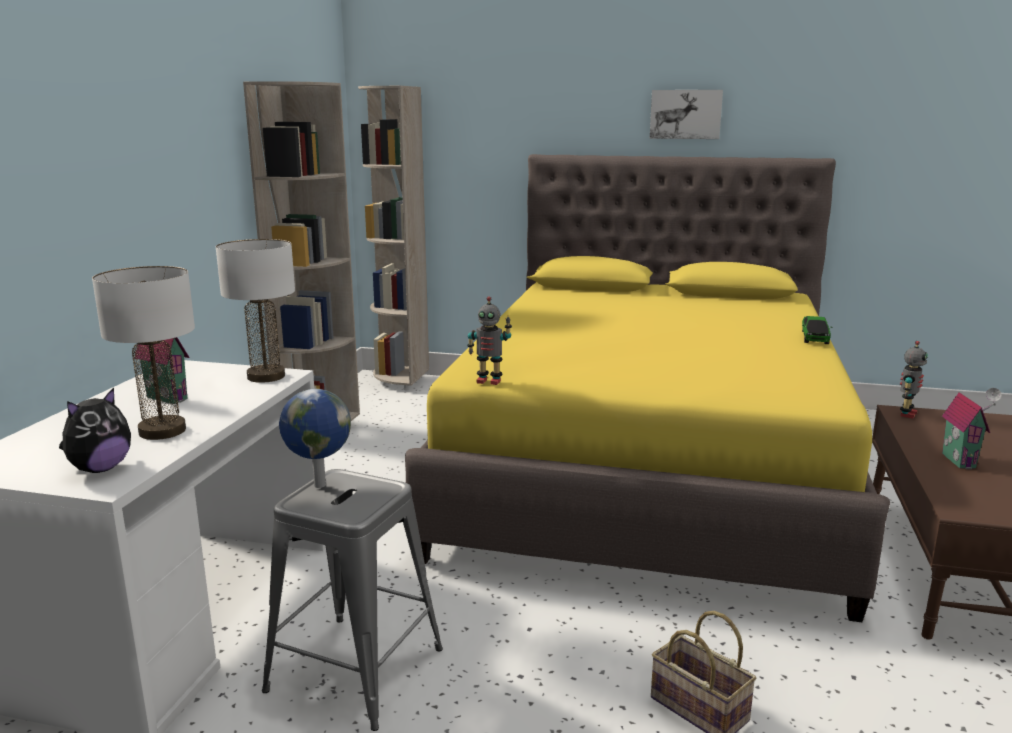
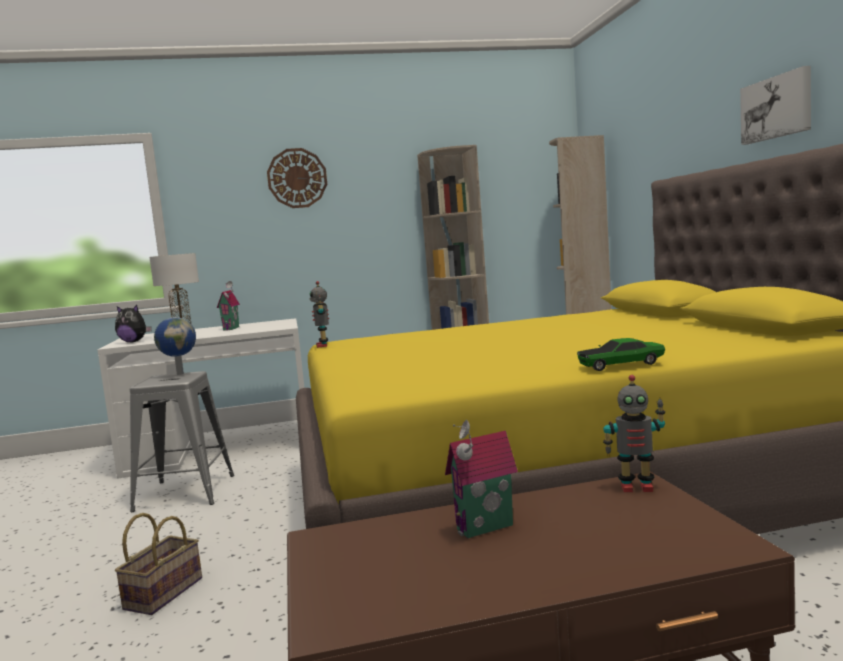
camera: 65 degrees right, 10 degrees down
(115, 105) = (297, 178): none -> wall clock
(266, 376) = (278, 327): table lamp -> none

